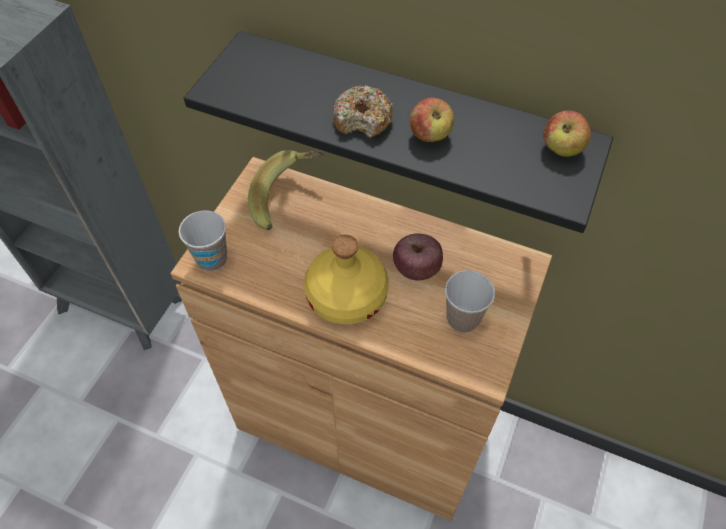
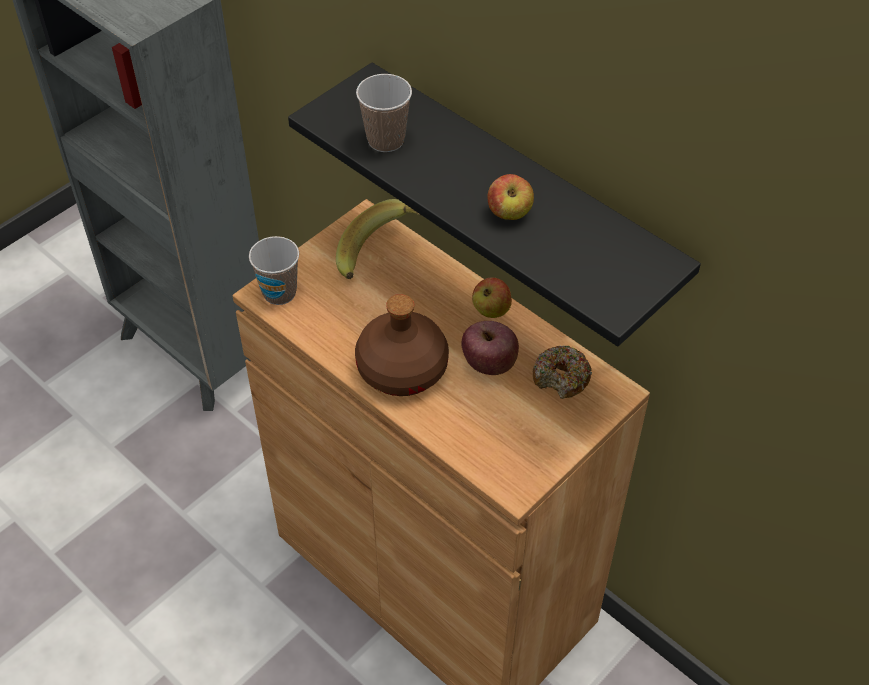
camera: 20 degrees right, 5 degrees down
(347, 295) = (403, 368): yellow bottle -> brown bottle
(363, 120) = (450, 181): donut -> donut (561, 378)
(462, 319) = (515, 427): cup -> cup (386, 140)
(561, 149) = (637, 261): apple -> apple (491, 310)

